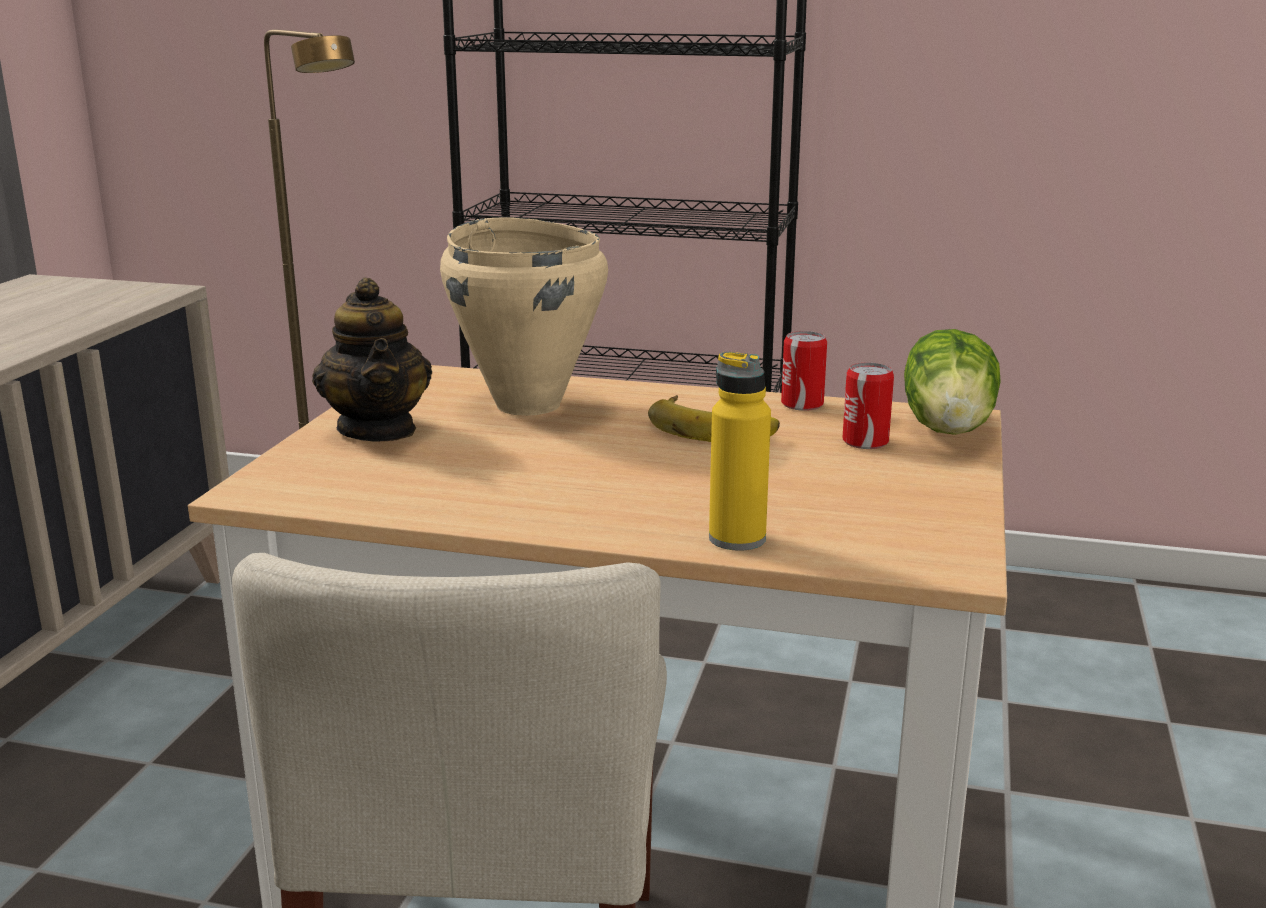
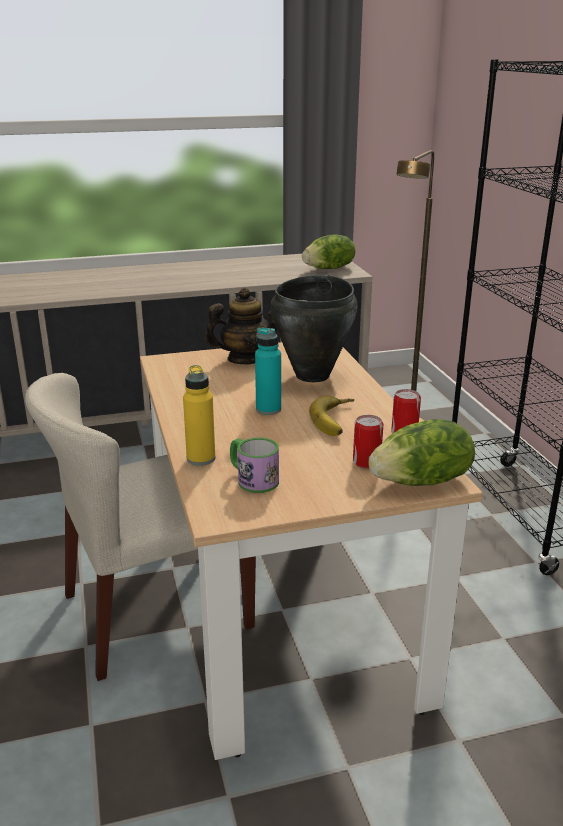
camera: 60 degrees right, 5 degrees up
(104, 296) = (329, 269): none -> lettuce
(378, 430) = (245, 359): teapot -> teapot turned 150 degrees counterclockwise
(528, 404) = (313, 375): beige cooking pot -> black cooking pot
(613, 457) = (268, 409): none -> turquoise bottle
(850, 518) = (252, 479): none -> mug

